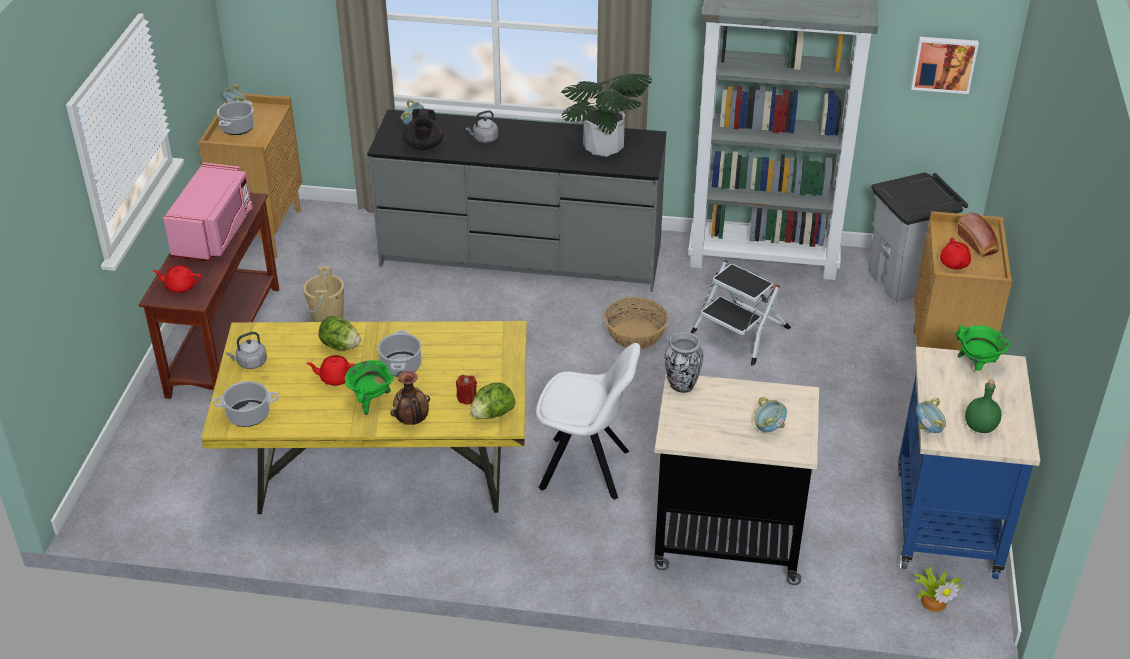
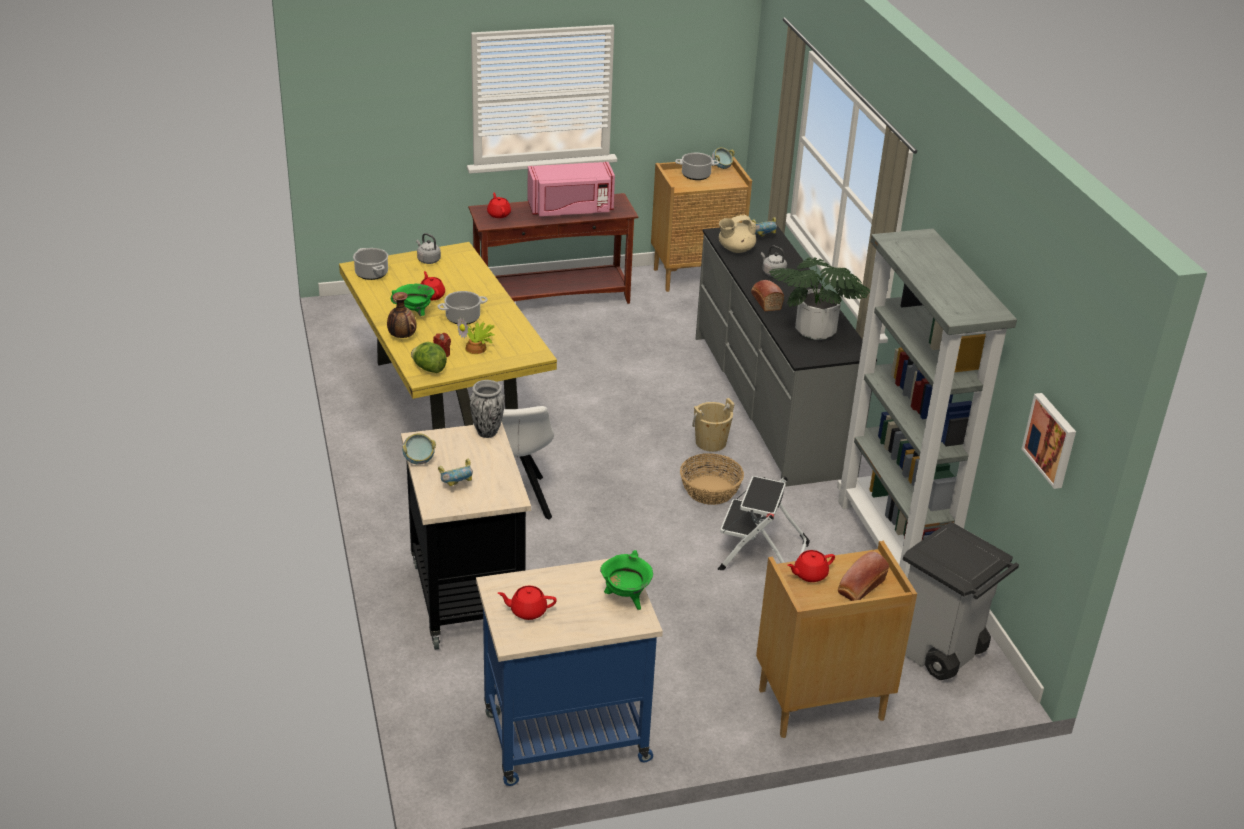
camera: 65 degrees right, 5 degrees down
(327, 316) = (614, 332): beige bucket -> beige bucket (711, 442)
(340, 346) = (469, 288): lettuce -> none
(424, 146) = (735, 249): black teapot -> beige teapot
(533, 158) = (765, 301): none -> bread
(928, 429) = (506, 578): bowl -> bowl (418, 461)
(934, 600) = (457, 744): potted plant -> potted plant (477, 348)
(980, 427) = (527, 611): green bottle -> red teapot

